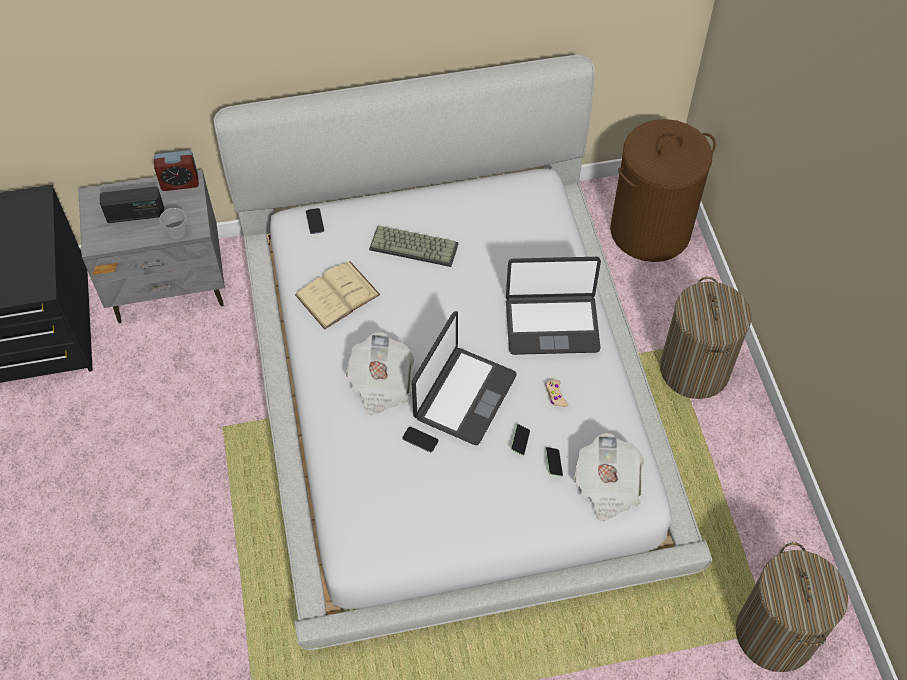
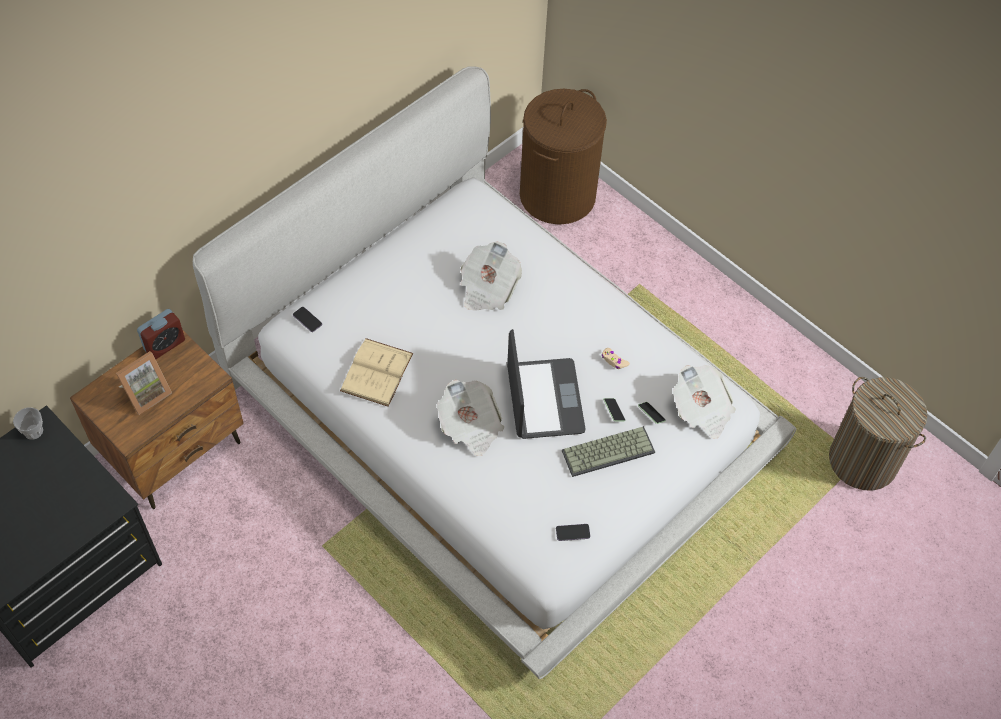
camera: 35 degrees left, 0 degrees up
(135, 215) = (146, 393): radio -> picture frame
(169, 285) = (175, 451): grey nightstand -> brown nightstand
(177, 232) = (197, 389): cup -> cup (33, 431)
(415, 246) = (410, 297): keyboard -> keyboard (608, 450)
(420, 440) = (536, 453): phone -> phone (572, 533)
(489, 271) = (488, 288): none -> newspaper
(552, 324) = (569, 306): laptop -> none
(694, 369) = (670, 291): laundry basket -> none

